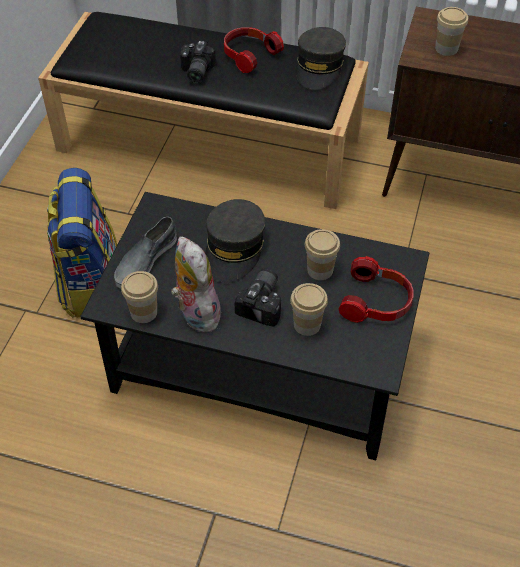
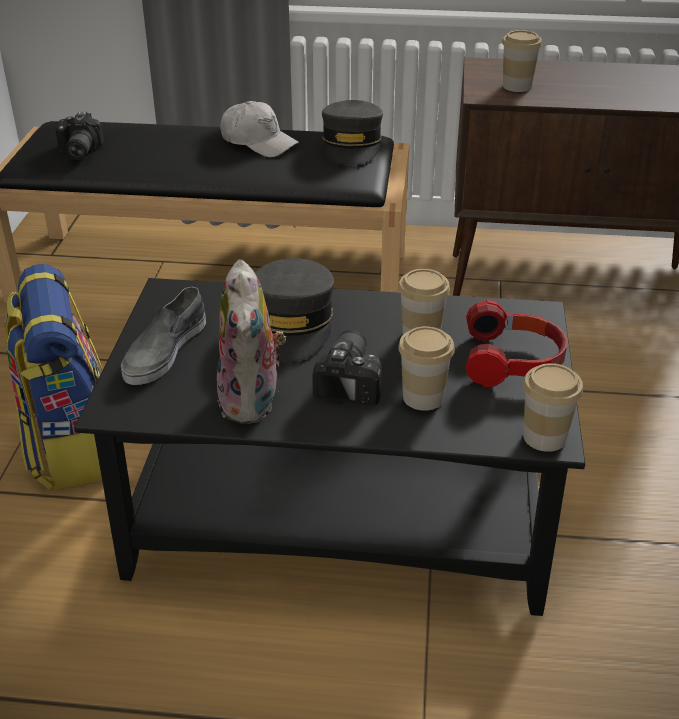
camera: 10 degrees left, 15 degrees down
(144, 312) = (173, 410): cup -> cup (544, 437)
(195, 72) = (192, 162): camera -> camera (77, 152)
(195, 312) = (253, 402): plush toy -> plush toy turned 150 degrees counterclockwise
(249, 55) = (258, 142): headphones -> white cap

